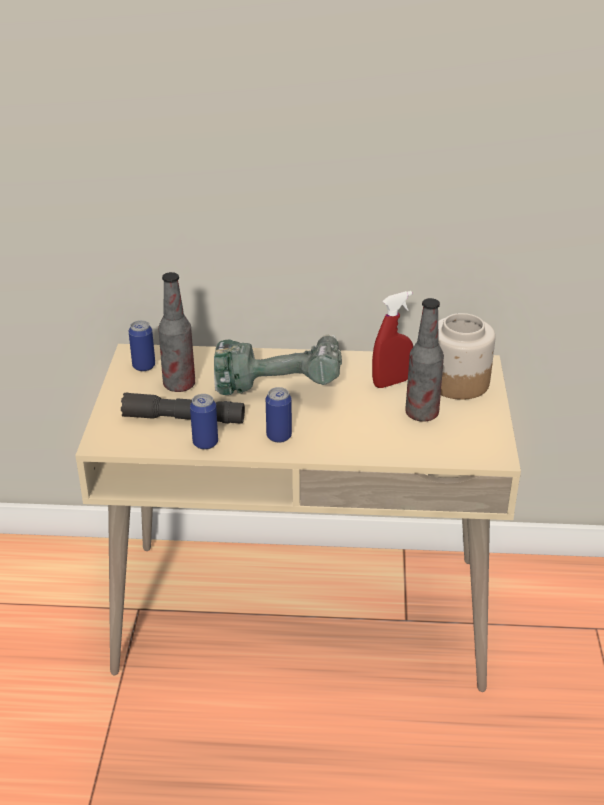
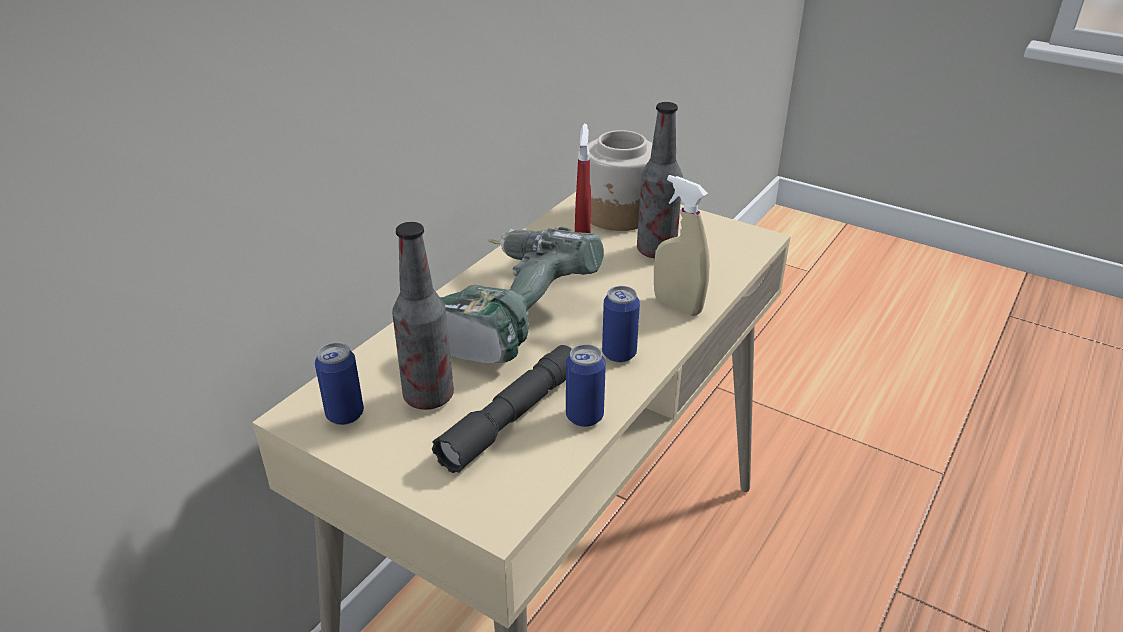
camera: 60 degrees left, 0 degrees up
(357, 443) = (677, 306): none -> beige spray bottle

